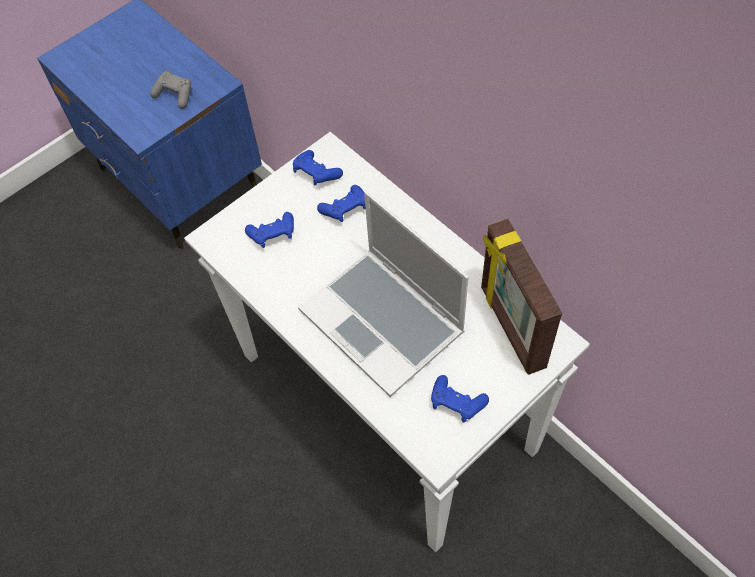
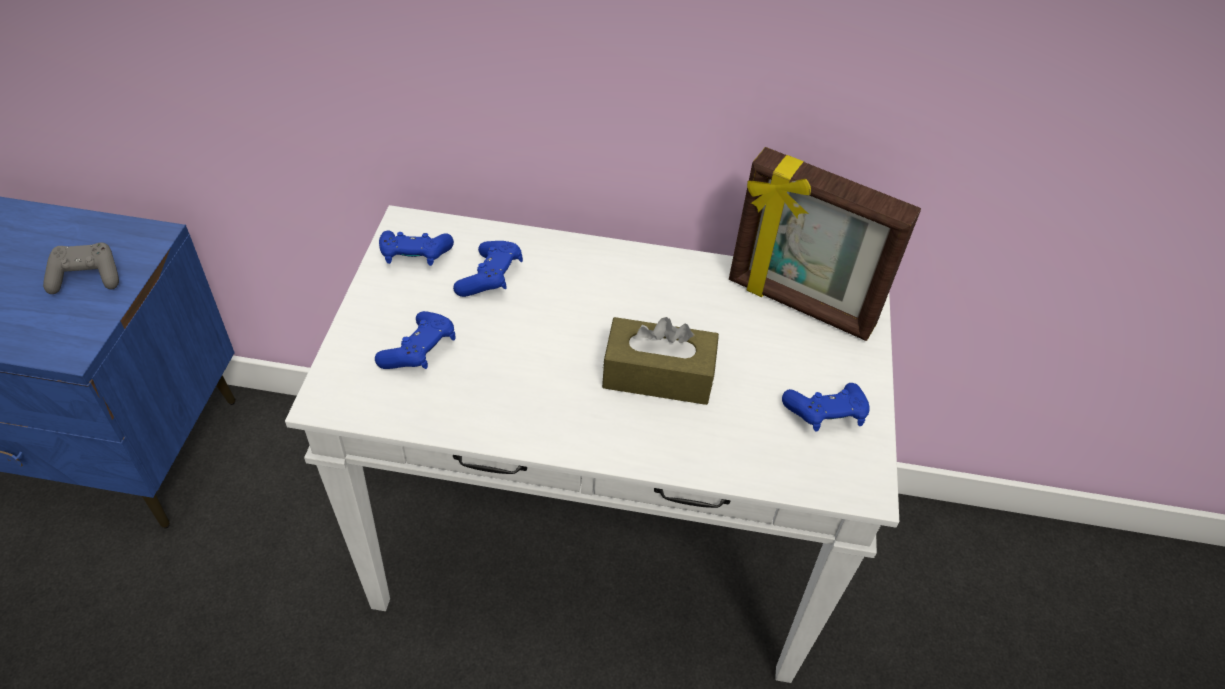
camera: 45 degrees left, 10 degrees down
(384, 322) = (658, 375): laptop -> brown tissue box

